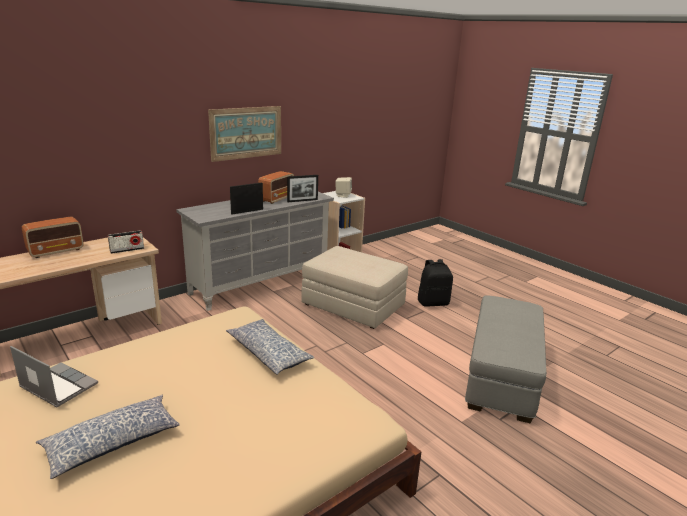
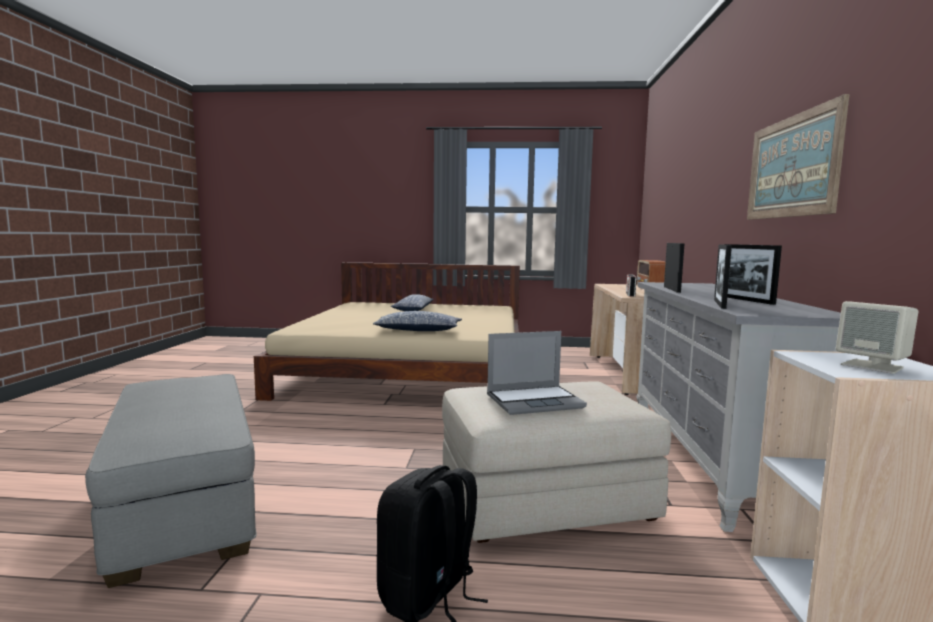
camera: 135 degrees right, 15 degrees down
(57, 386) = (482, 309): laptop -> laptop (535, 401)
(277, 198) = (746, 300): radio -> picture frame

